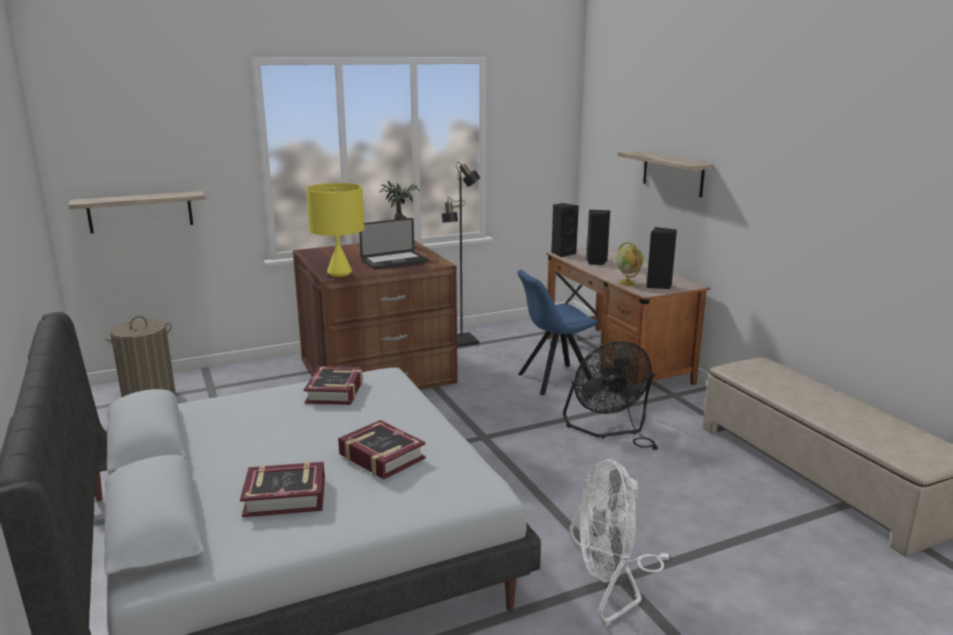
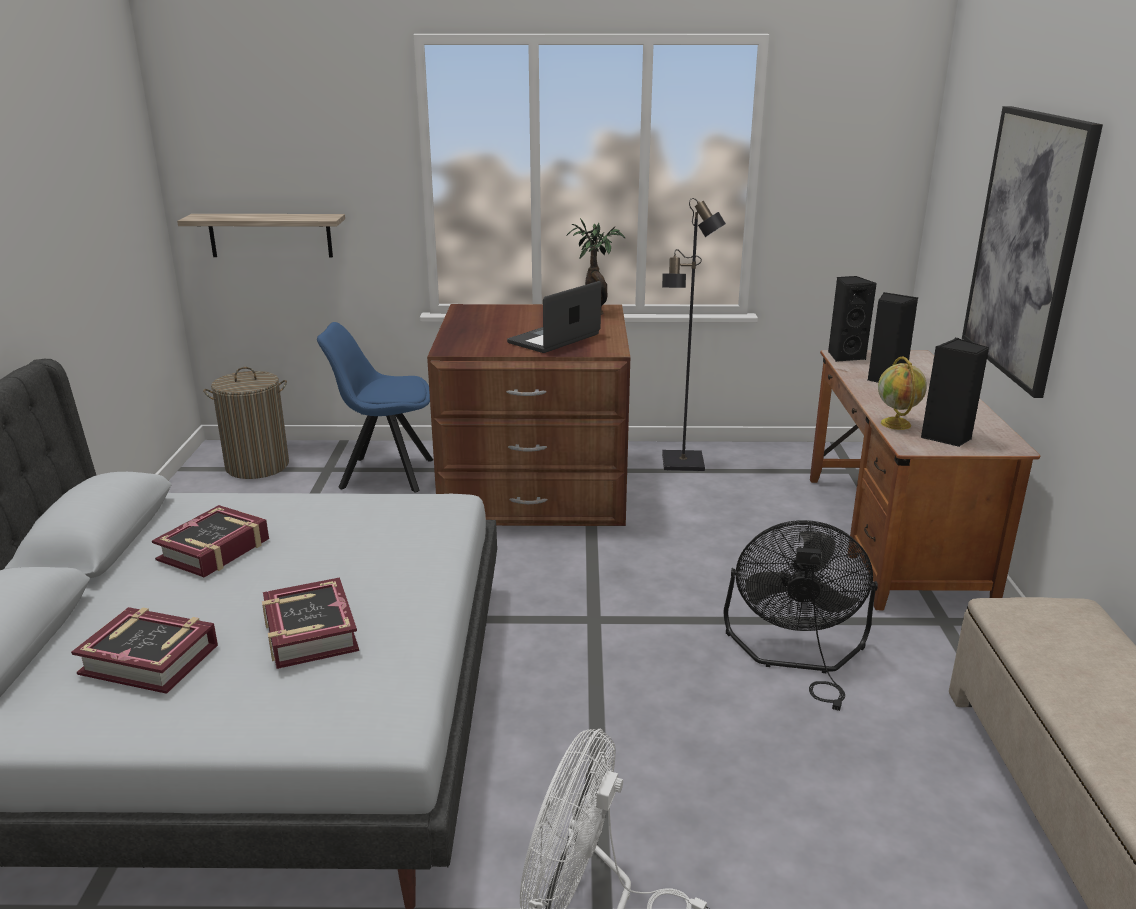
camera: 25 degrees right, 5 degrees up
(335, 392) = (361, 517): book -> book (214, 550)
(339, 274) = (462, 348): yellow table lamp -> none
(394, 261) = (554, 339): laptop -> laptop turned 135 degrees clockwise
(555, 380) = (769, 552): blue chair -> blue chair (386, 474)
(672, 173) = (1026, 246): shelf -> picture

